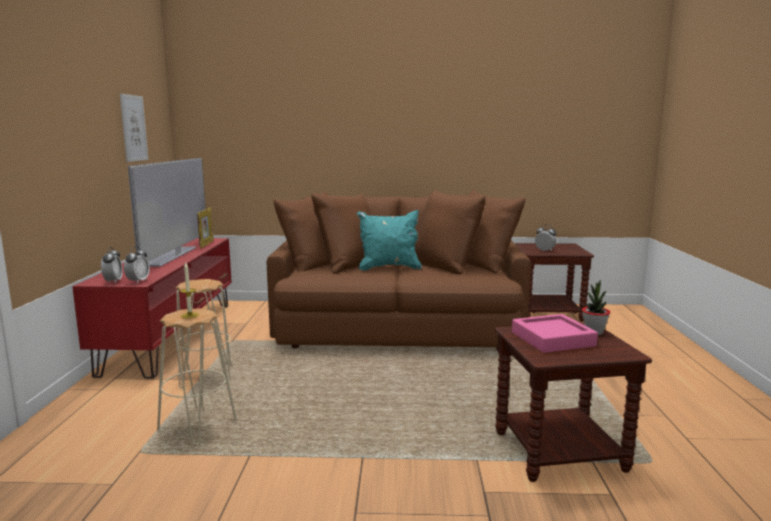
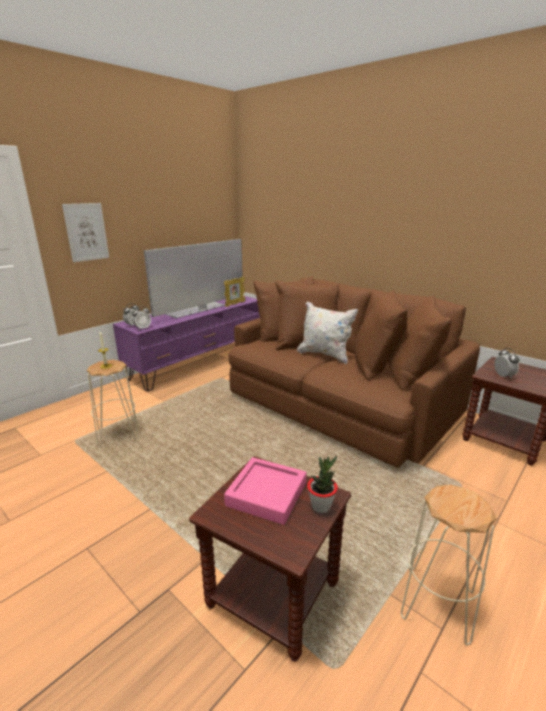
camera: 40 degrees right, 10 degrees up
(133, 128) = (190, 217): picture -> picture (86, 232)
(172, 335) = (198, 362): red tv stand -> purple tv stand
(206, 376) = (170, 401): beige stool -> beige stool (437, 604)
(389, 268) = (324, 355): turquoise pillow -> white pillow

